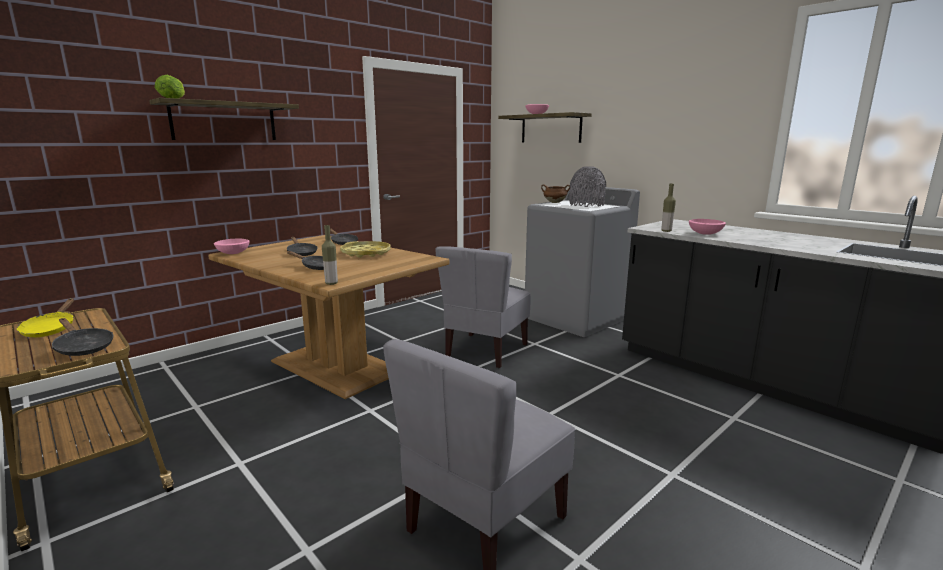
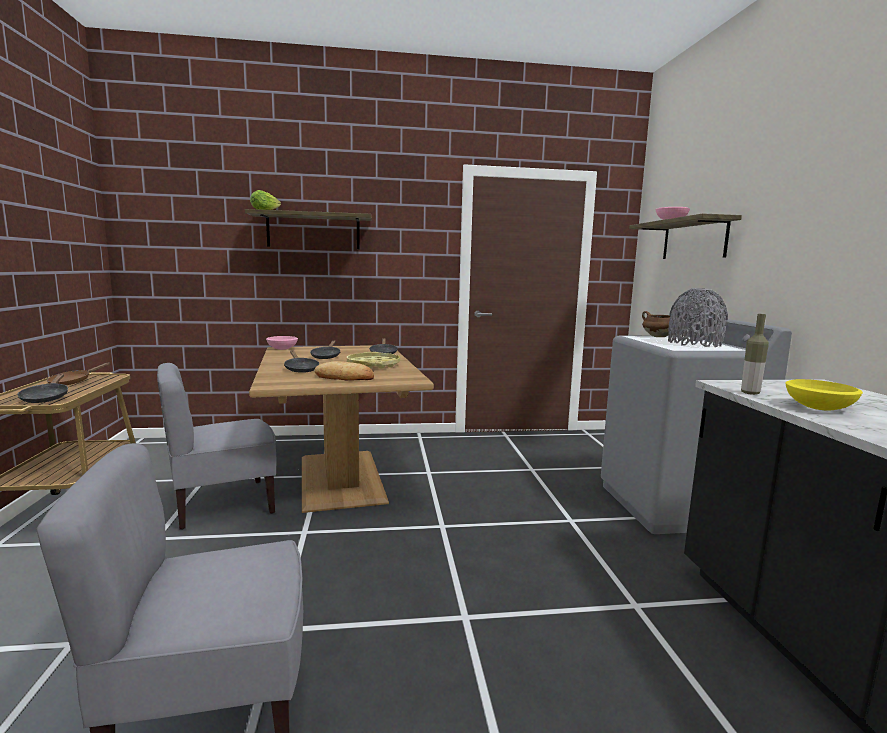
camera: 35 degrees right, 5 degrees down
(51, 329) = (73, 382): yellow frying pan -> brown frying pan
(331, 283) = (268, 384): bottle -> none
(375, 266) = (344, 377): none -> bread
(485, 351) = (498, 510): grey chair -> grey chair (223, 505)
(704, 233) = (818, 407): pink bowl -> yellow bowl

